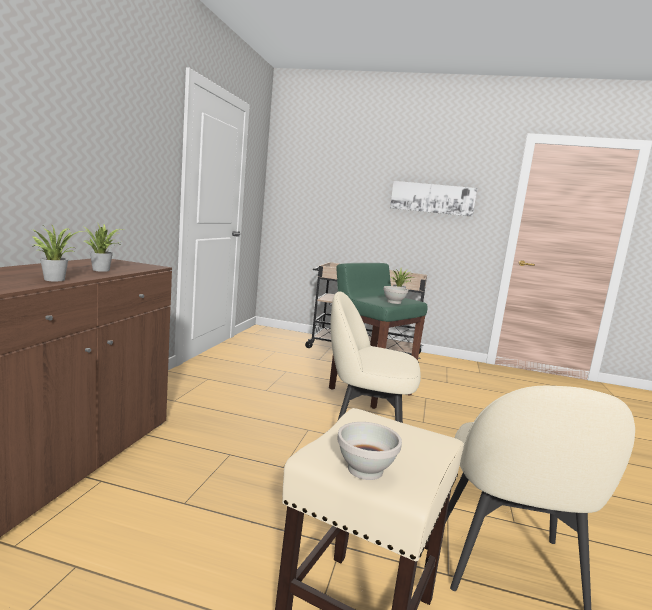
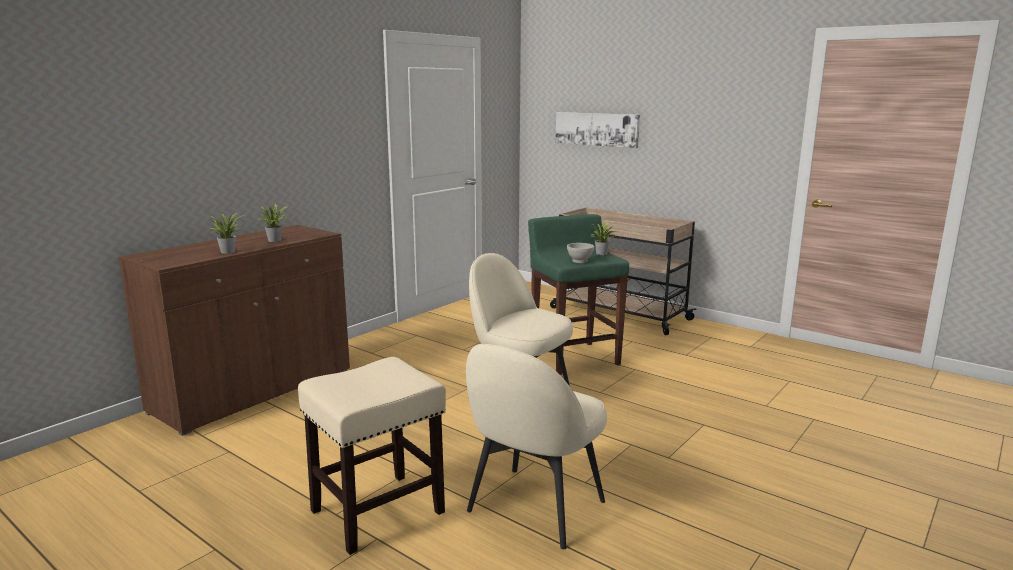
camera: 25 degrees right, 5 degrees up
(364, 470) = (336, 392): white bowl -> none
(432, 198) = (701, 123): picture -> picture (596, 129)

